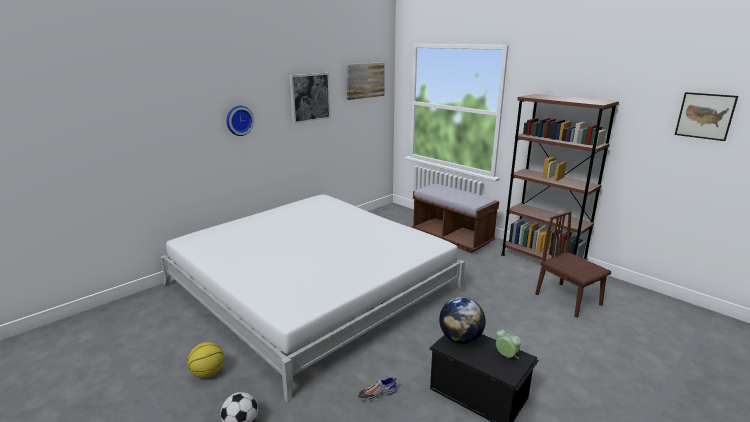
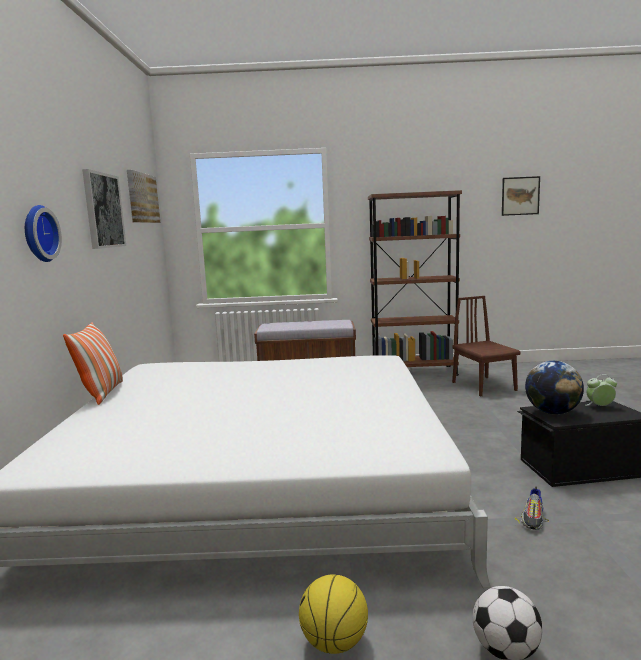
camera: 45 degrees left, 10 degrees down
(271, 209) = (102, 393): none -> pillow
(568, 299) = (483, 386): brown chair -> brown chair turned 60 degrees clockwise

